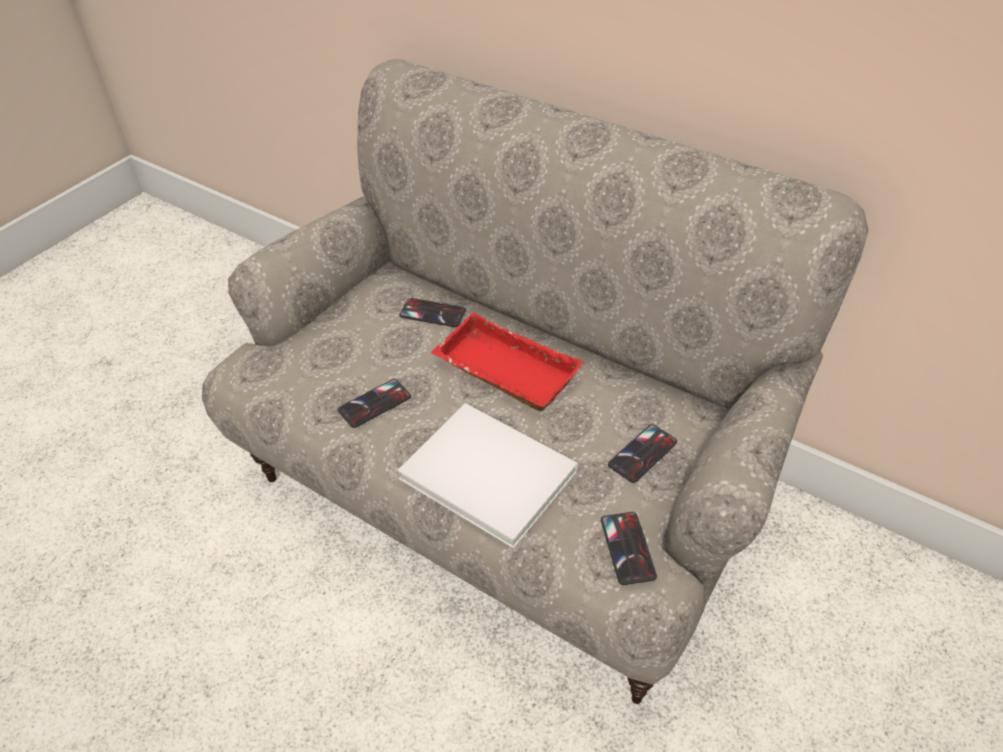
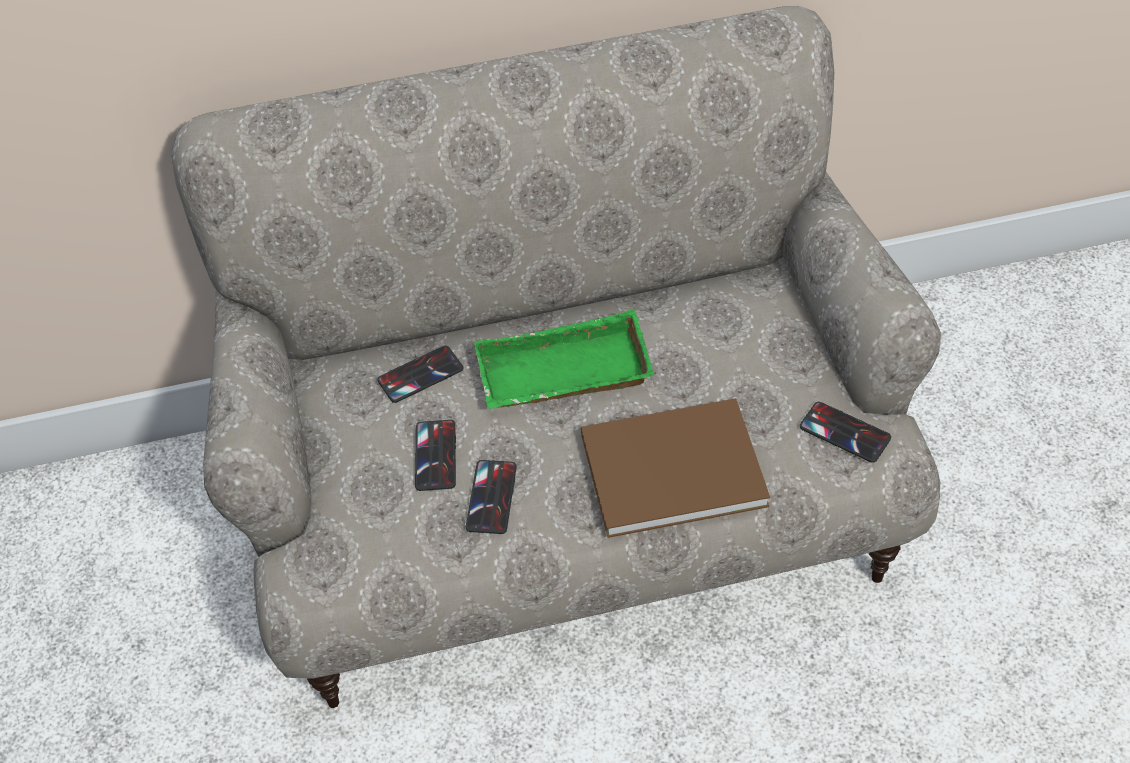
camera: 45 degrees left, 5 degrees up
(487, 470) = (666, 467): white book -> brown book
(502, 371) = (562, 376): red tray -> green tray
(642, 453) = (763, 352): phone -> phone (435, 455)

